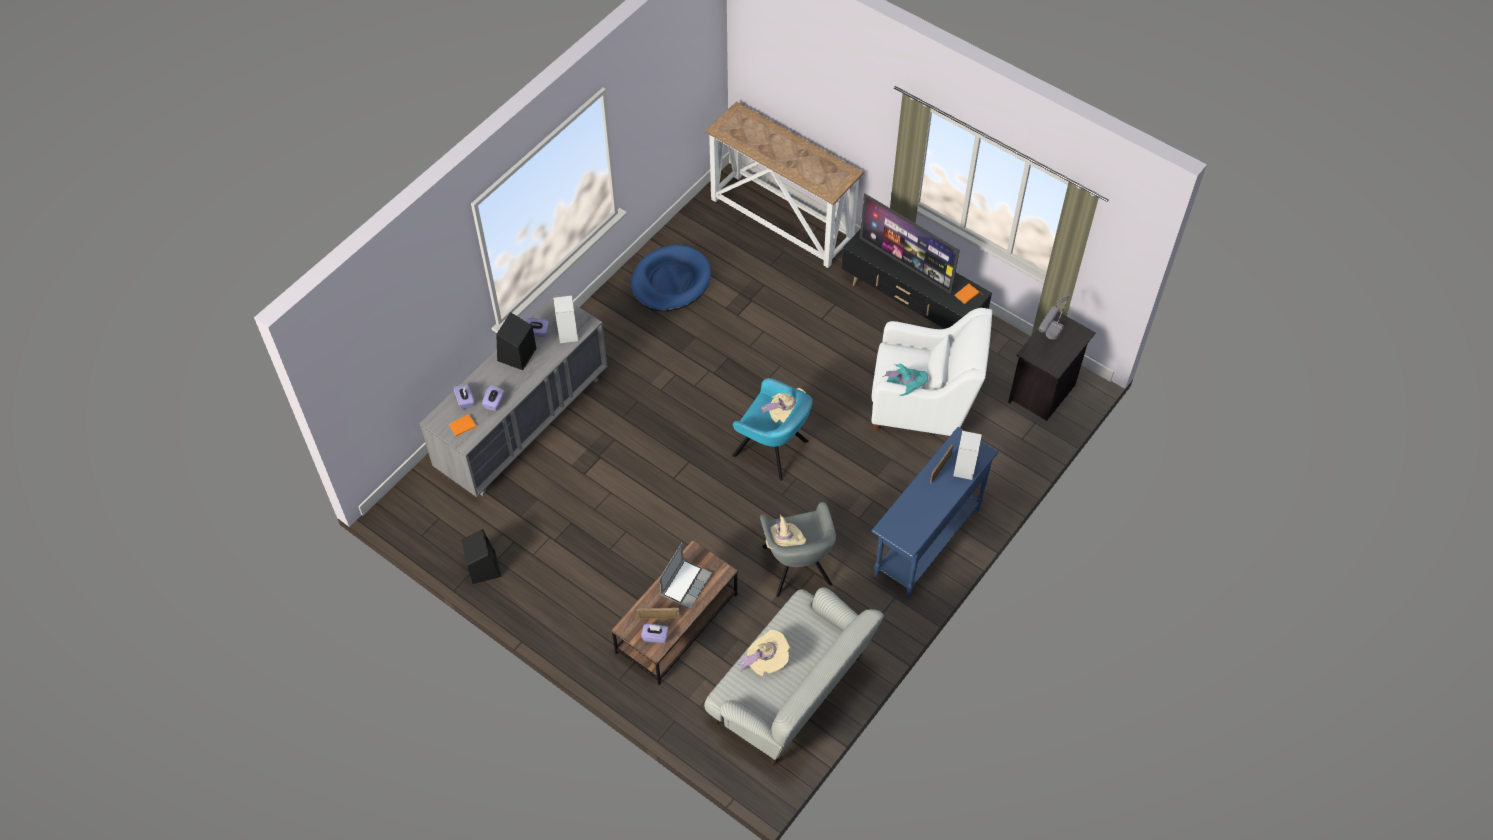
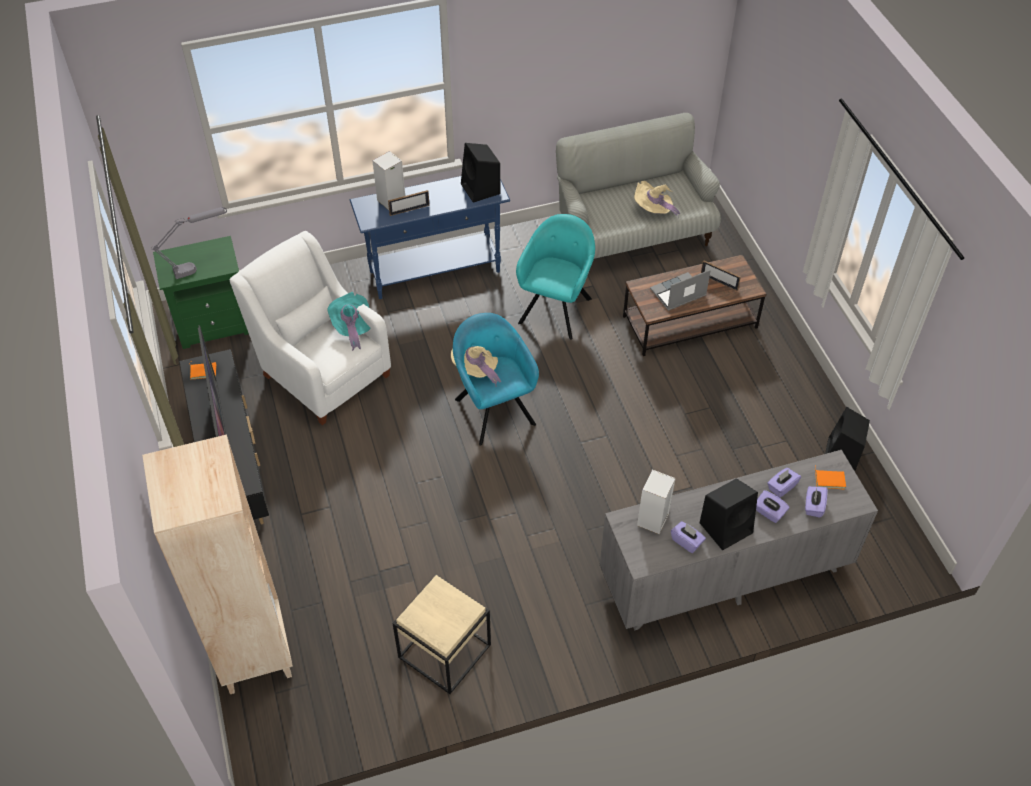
camera: 145 degrees left, 5 degrees down
(655, 636) = (731, 271): purple tissue box -> purple tissue box (769, 512)
(670, 281) = (445, 651): blue dog bed -> beige side table
(783, 220) = (253, 652): console table -> beige bookcase
(783, 543) = (572, 273): beige hat -> none
(798, 568) = (556, 308): grey armchair -> turquoise armchair
(903, 525) = (481, 189): none -> black speaker
(1043, 393) = (214, 324): black nightstand -> green nightstand

